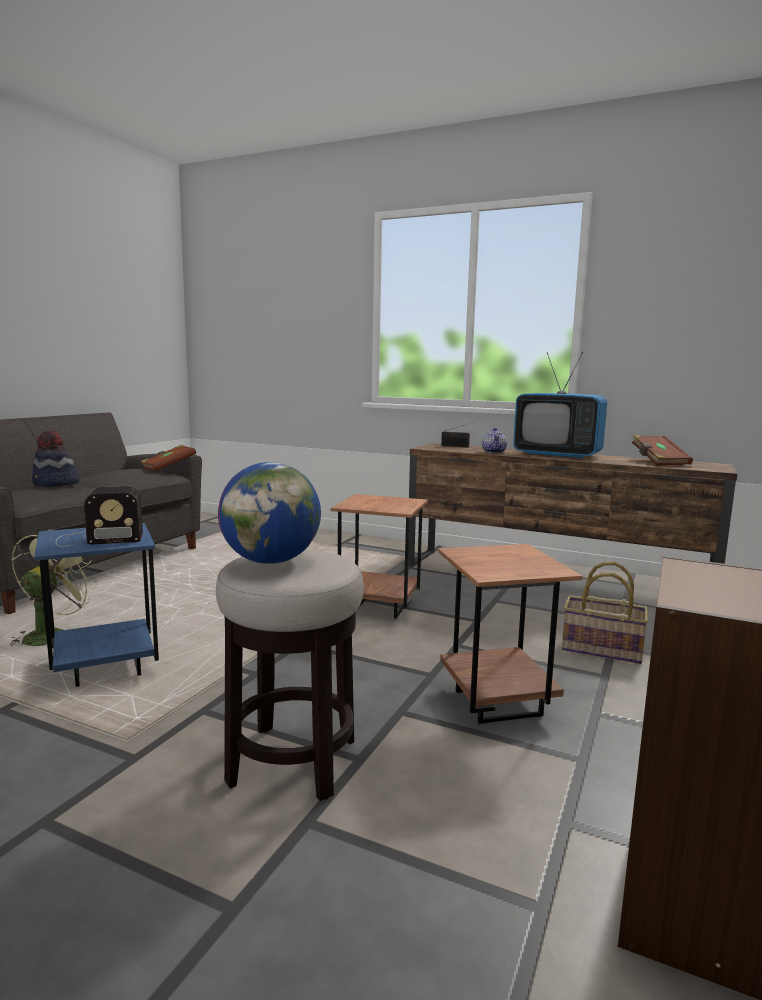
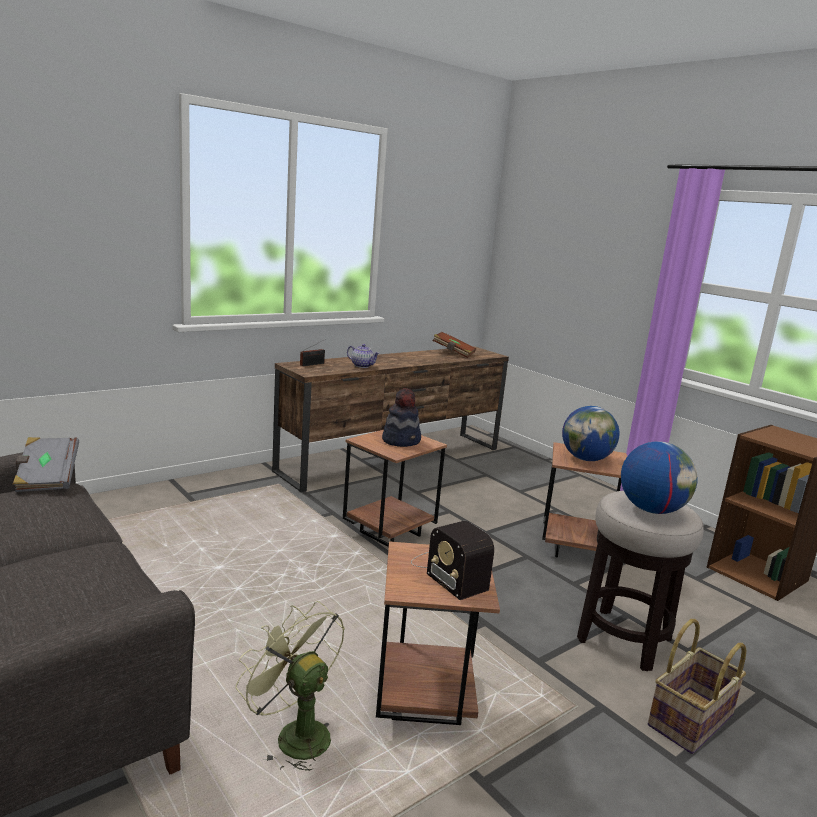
camera: 65 degrees left, 5 degrees up
(55, 484) = (67, 564): hat -> hat (401, 440)
(96, 539) = (448, 571): radio -> radio turned 135 degrees clockwise
(105, 668) = (423, 702): blue side table -> brown side table
(168, 467) = (47, 478): brown book -> grey book
(494, 558) = (586, 459): none -> globe
(557, 455) = (398, 359): television -> none
(601, 650) = (522, 496): basket -> basket (691, 721)

